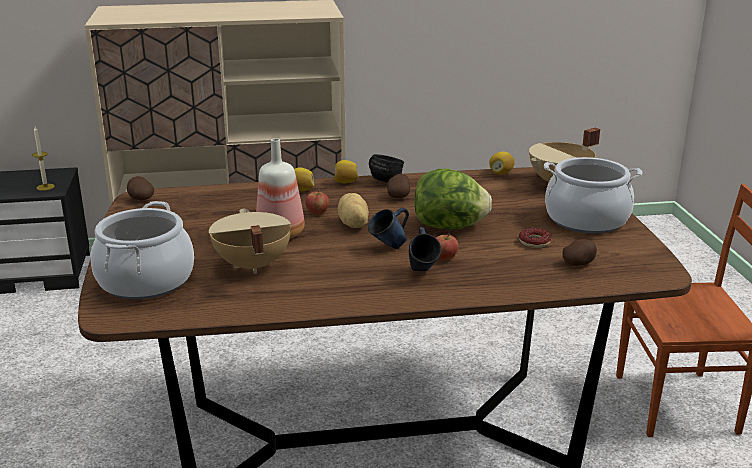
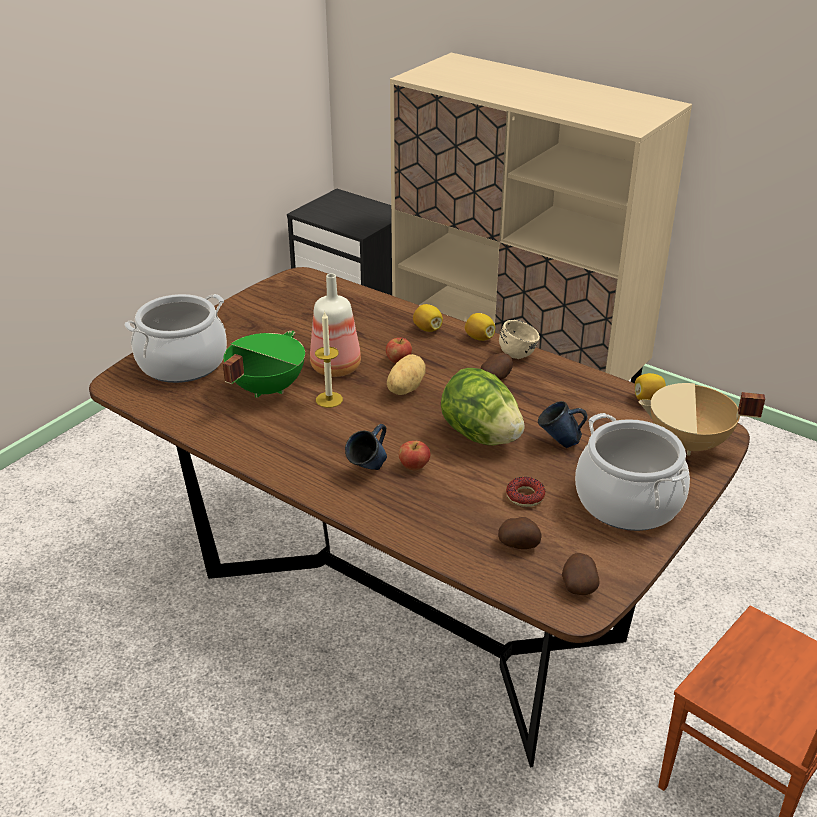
camera: 45 degrees right, 10 degrees up
(45, 187) = (360, 224): candle -> candle (329, 399)
(140, 199) = (297, 279): potato -> potato (578, 585)
(251, 265) = (265, 388): beige cooking pot -> green cooking pot
(384, 180) = (519, 352): black mug -> beige mug
(389, 248) = (389, 430): blue mug -> blue mug (559, 443)

